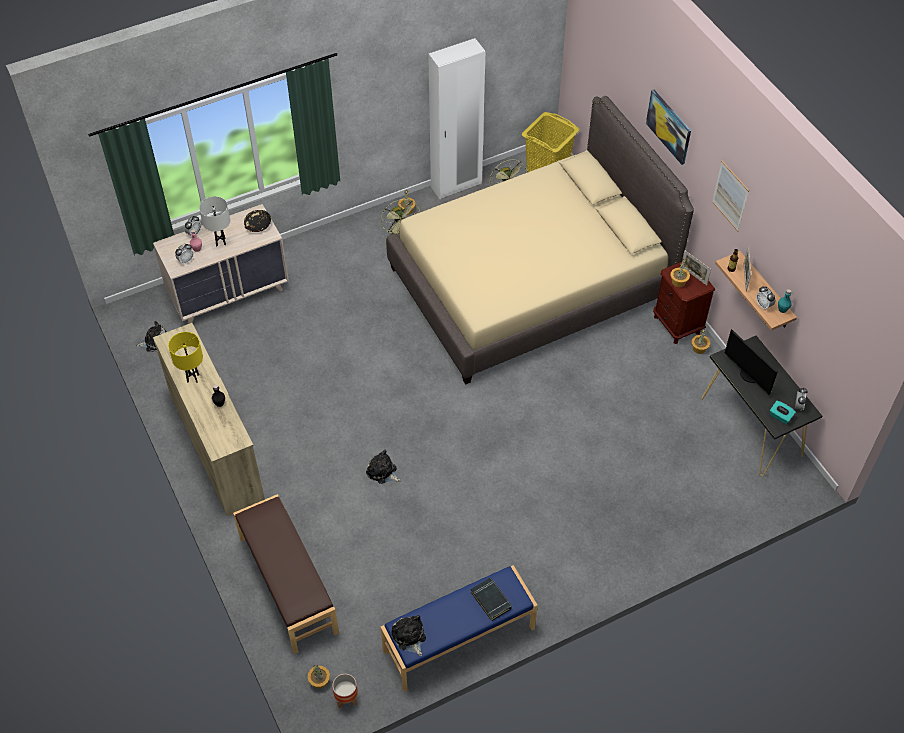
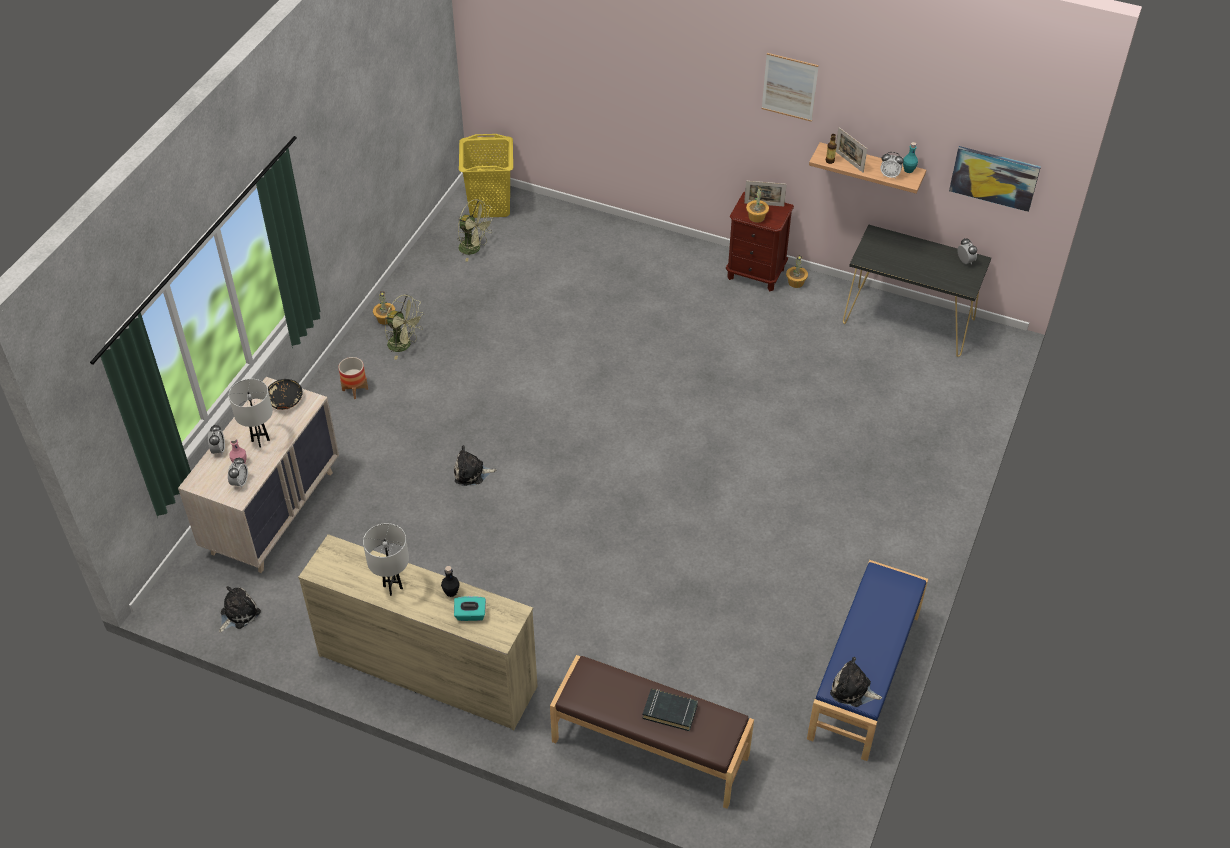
camera: 40 degrees left, 5 degrees down
(193, 378) = (393, 587): yellow table lamp -> white table lamp
(319, 681) = (779, 814): potted plant -> none
(346, 698) = (821, 809): planter -> planter (355, 389)
(382, 472) = (628, 577): plush toy -> plush toy (471, 473)
(456, 185) = (412, 268): white wardrobe -> none
(491, 600) = (887, 603): black book -> black book (670, 711)
(531, 283) = (584, 315): beige bed -> none
(669, 126) = (669, 57): picture -> picture (994, 177)
(749, 375) = (899, 260): monitor -> none
(780, 416) = (961, 278): turquoise tissue box -> turquoise tissue box (470, 615)

